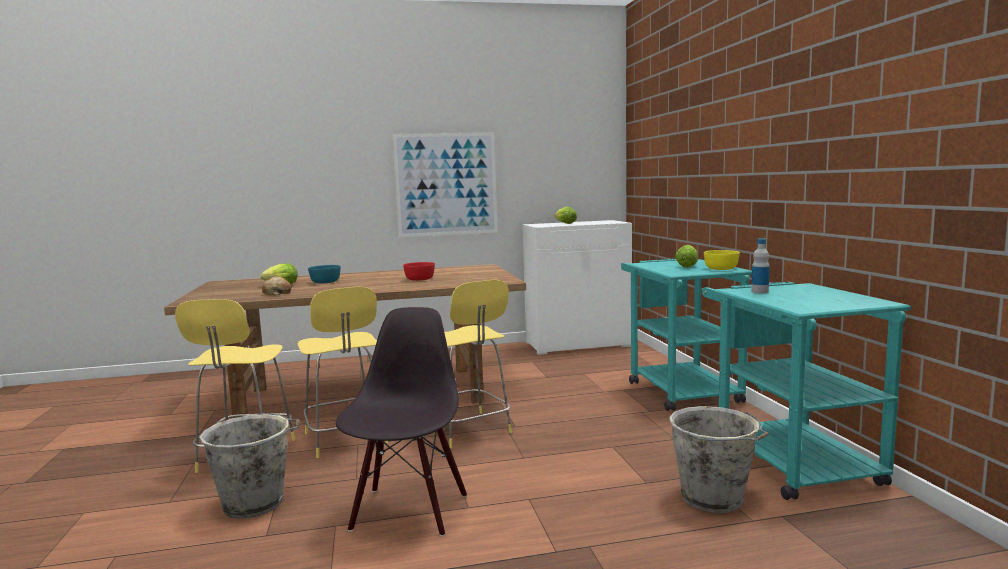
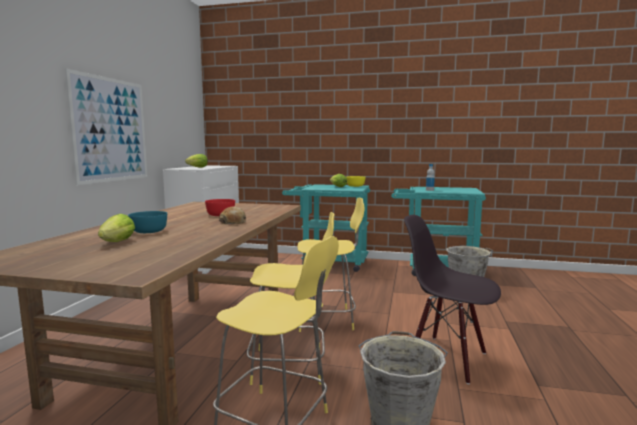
camera: 65 degrees left, 0 degrees up
(277, 293) = (176, 245): bread -> bread (233, 222)

